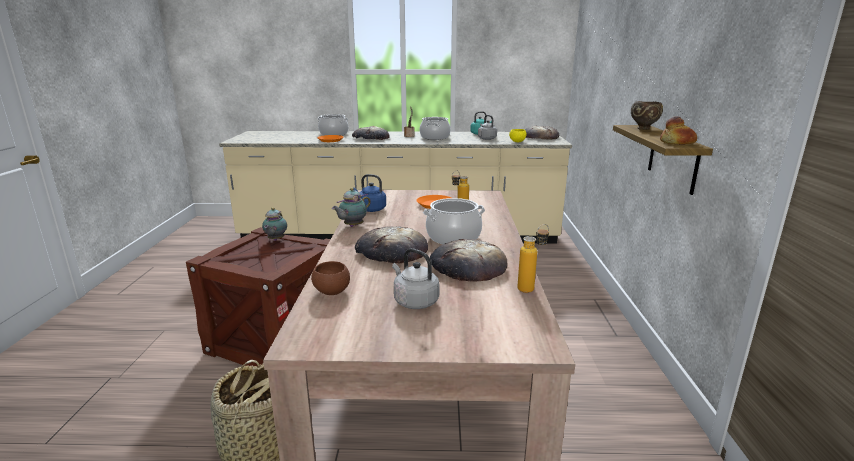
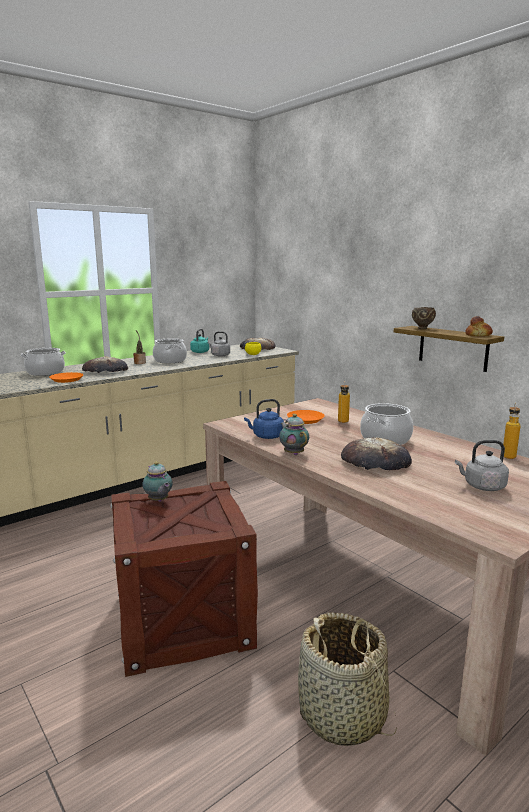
camera: 40 degrees left, 5 degrees down
(331, 291) = (423, 502): brown bowl -> none
(352, 226) = (293, 453): teapot -> teapot turned 150 degrees clockwise
(468, 266) = (445, 454): bread -> none

